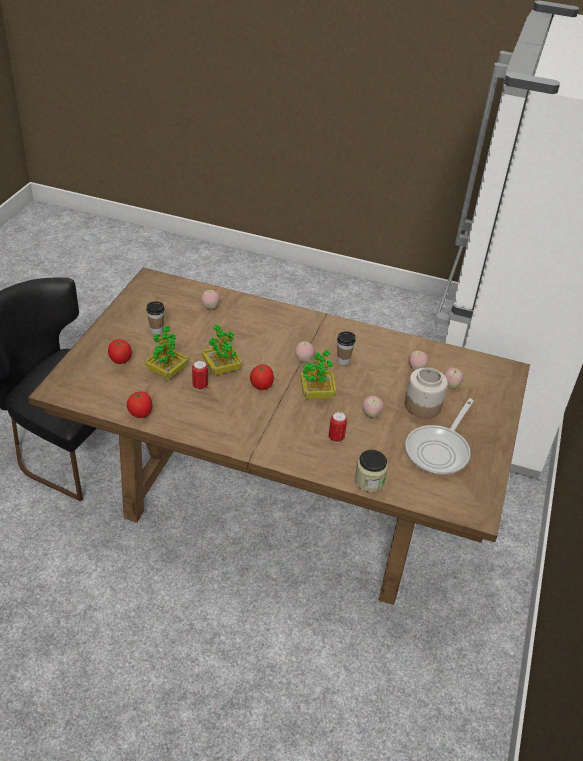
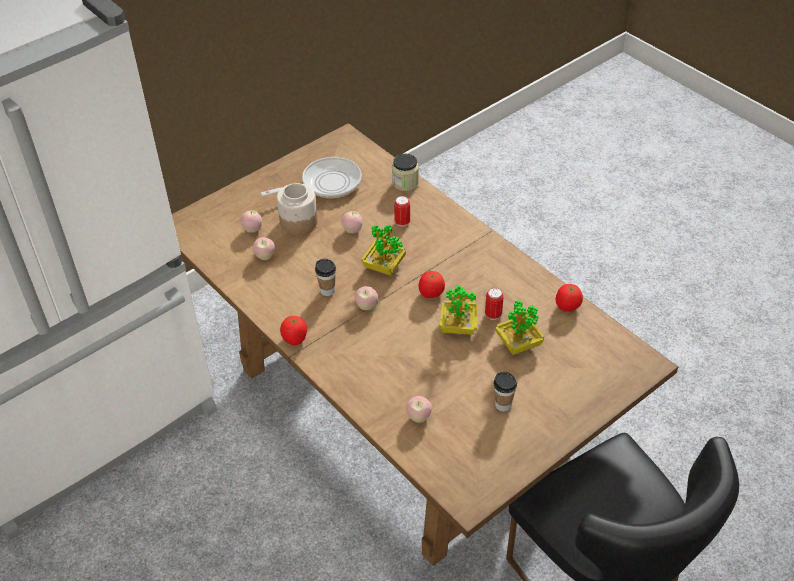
camera: 145 degrees left, 5 degrees up
(120, 360) = (563, 377): tomato -> tomato (295, 339)

